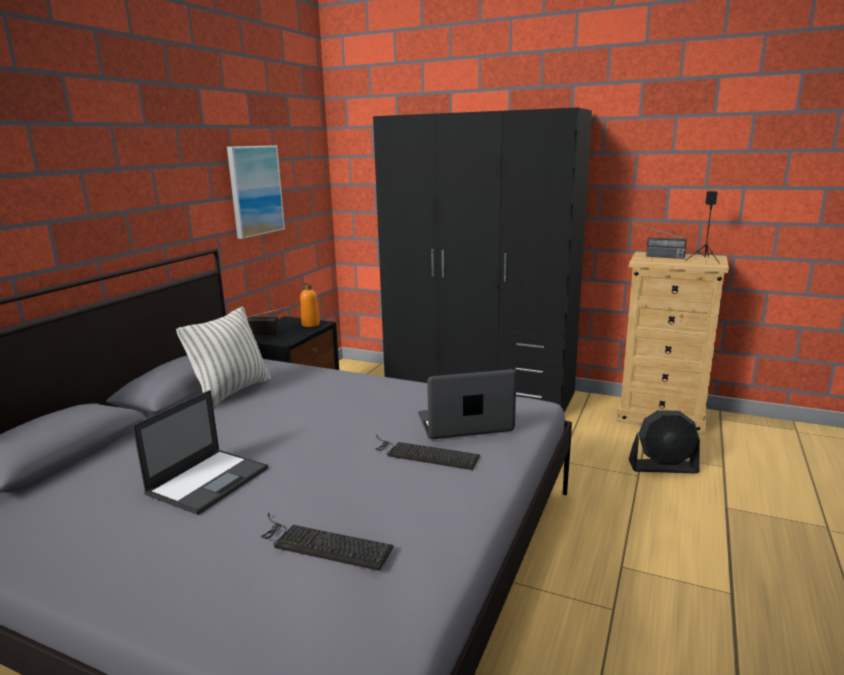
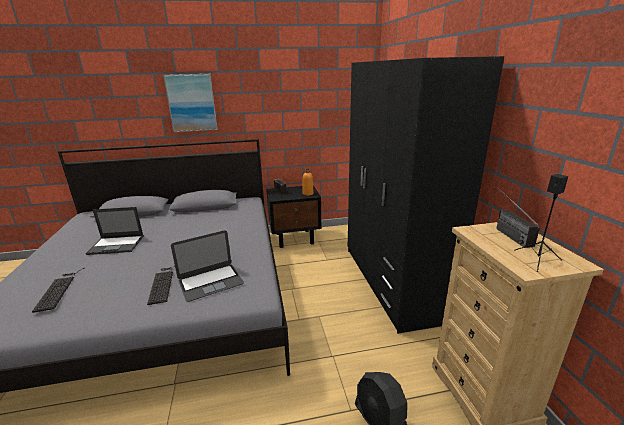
camera: 55 degrees right, 5 degrees up
(232, 391) = (211, 213): pillow -> none
(255, 190) = (297, 108): picture -> picture (191, 103)
(464, 423) = (210, 282): laptop -> laptop turned 105 degrees clockwise

